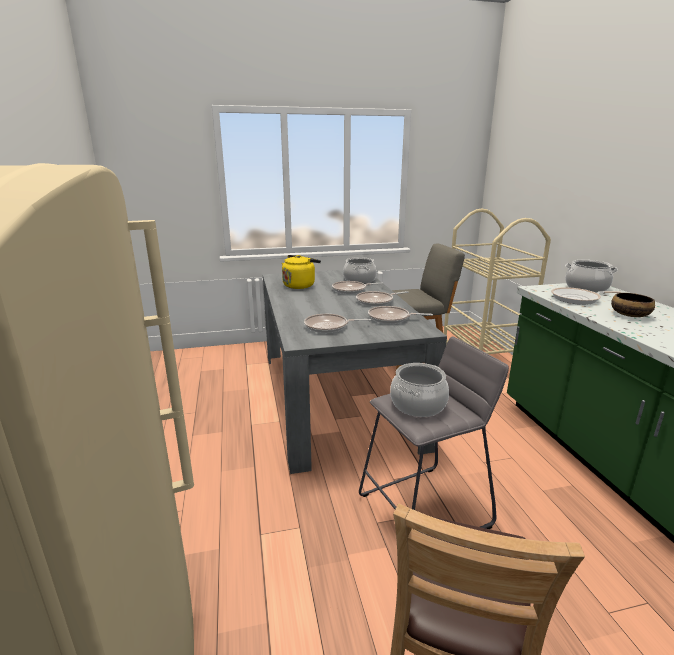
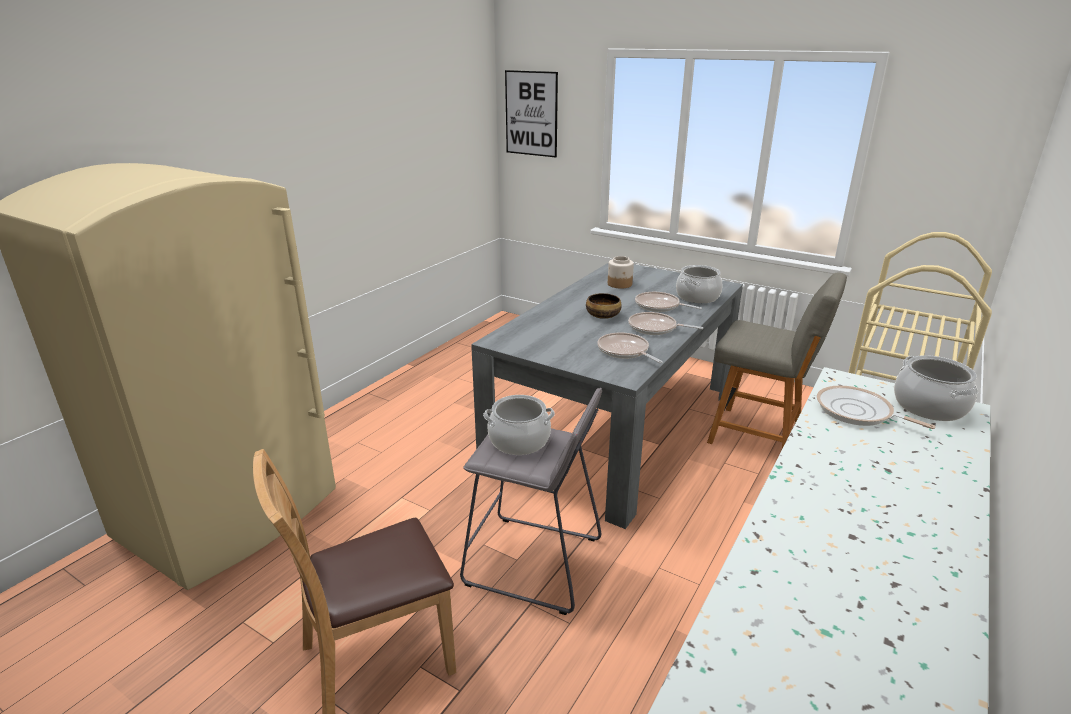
camera: 45 degrees right, 5 degrees up
(139, 164) = (531, 113): none -> picture
(300, 285) = (620, 284): yellow kettle -> jar
(329, 327) = (549, 337): frying pan -> none
(629, 314) = (866, 458): bowl -> bowl (603, 315)

